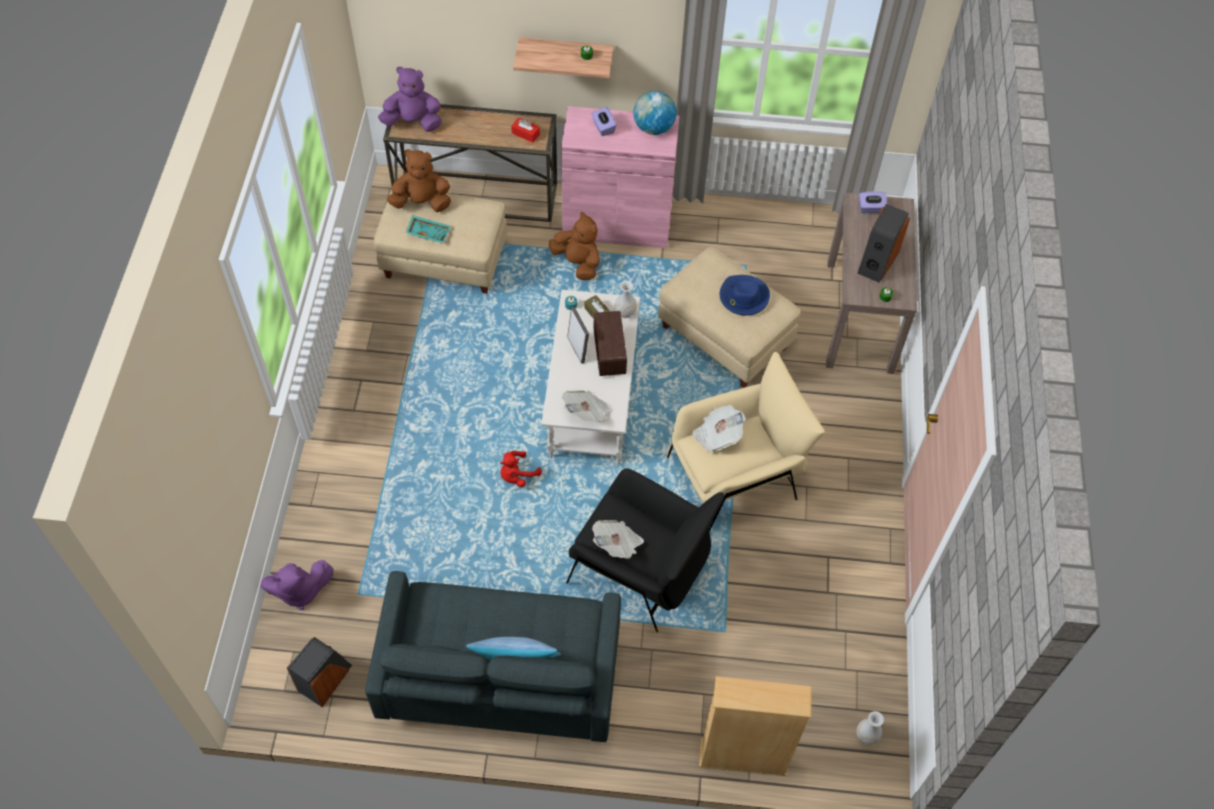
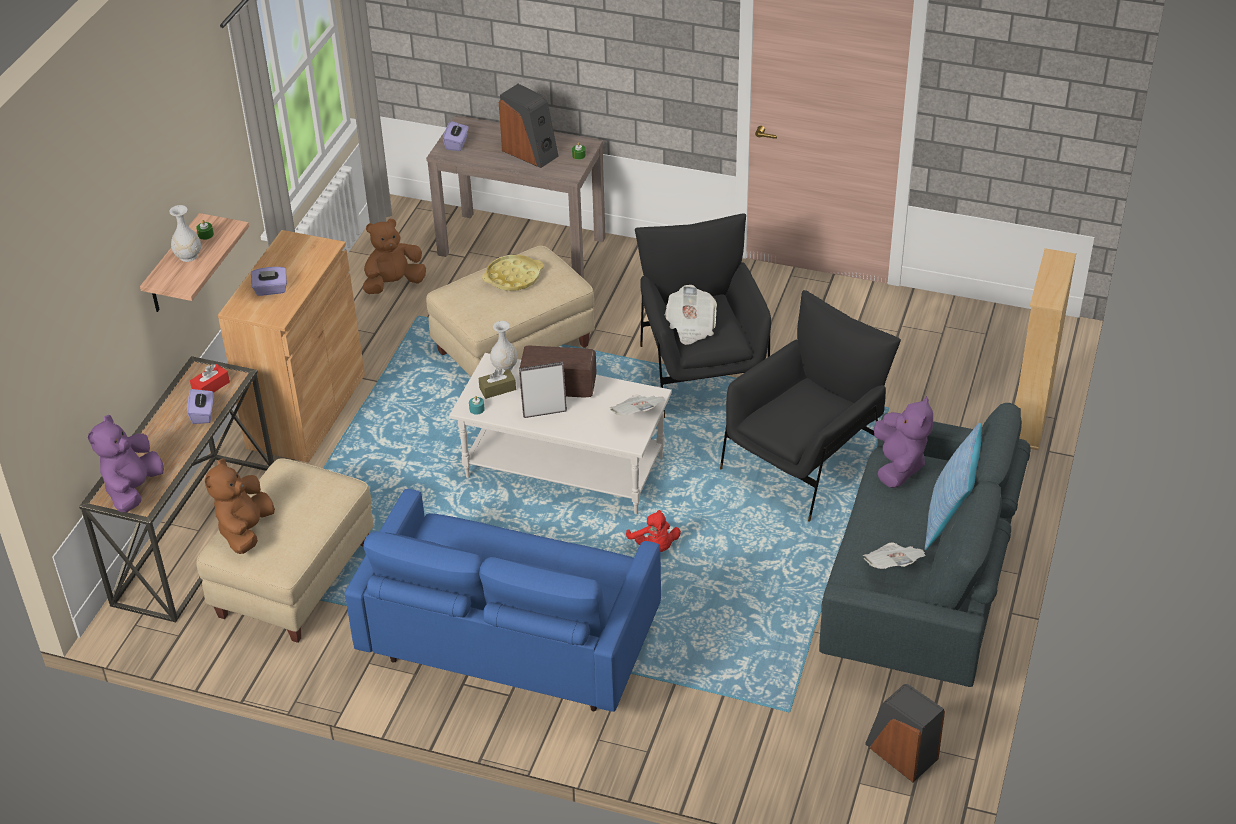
camera: 75 degrees left, 15 degrees down
(299, 591) = (774, 771): purple plush toy -> purple plush toy (898, 466)
(403, 400) = (509, 643): none -> blue sofa
(428, 232) = (302, 528): turquoise tray -> none
(495, 137) = (203, 414): none -> purple tissue box
(578, 263) = (353, 453): brown plush toy -> brown plush toy (393, 284)
(617, 223) = (306, 411): pink cabinet -> brown cabinet
(617, 544) = (811, 421): newspaper -> newspaper (892, 566)
(653, 128) = (291, 251): globe -> none
(736, 477) = (702, 370): beige armchair -> black armchair
(743, 297) = (513, 277): blue hat -> yellow tray
(866, 735) = (1013, 332): white vase -> white vase (188, 256)

